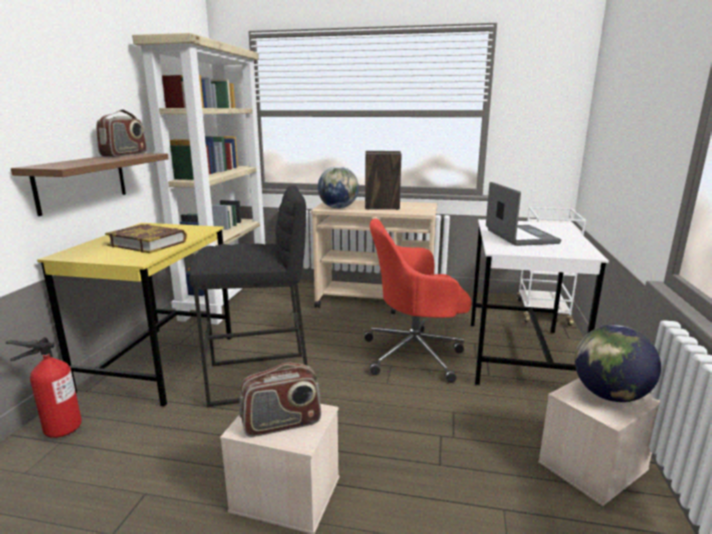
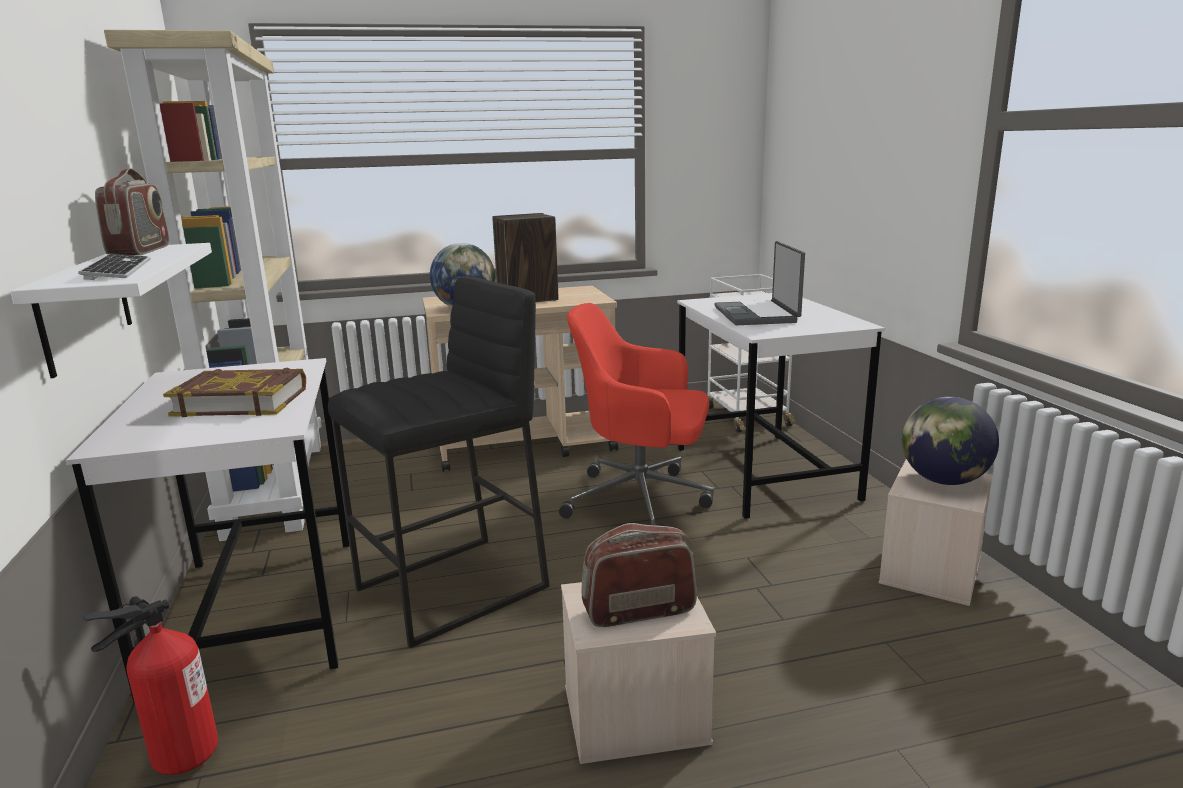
camera: 25 degrees left, 0 degrees up
(80, 162) = (118, 269): none -> keyboard
(82, 181) = (85, 306): brown shelf -> white shelf
(159, 363) = (258, 611): yellow desk -> white desk
(281, 424) = (638, 610): radio -> radio turned 150 degrees counterclockwise
(415, 354) = (642, 501): red office chair -> red office chair turned 45 degrees clockwise
(519, 236) = (757, 315): laptop -> laptop turned 150 degrees counterclockwise

